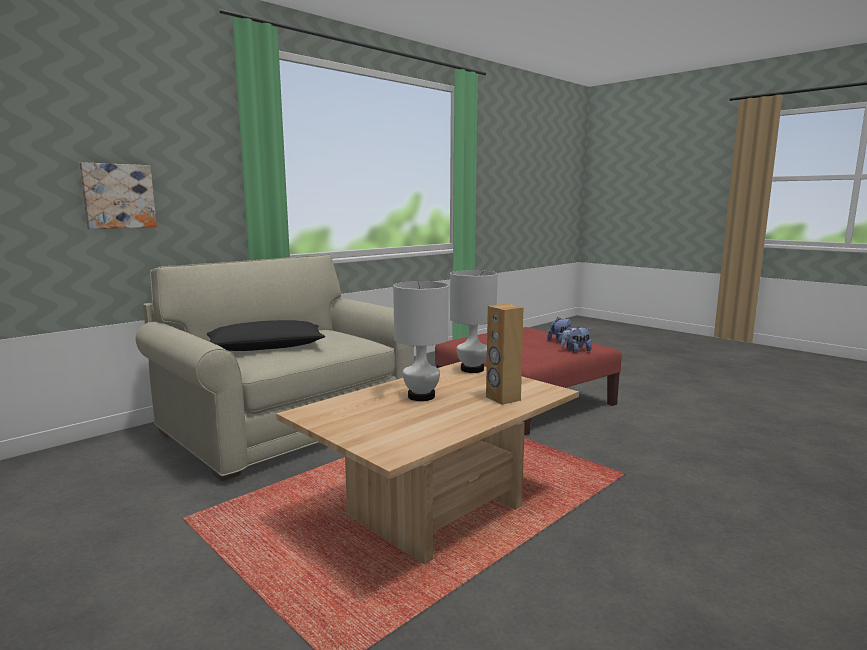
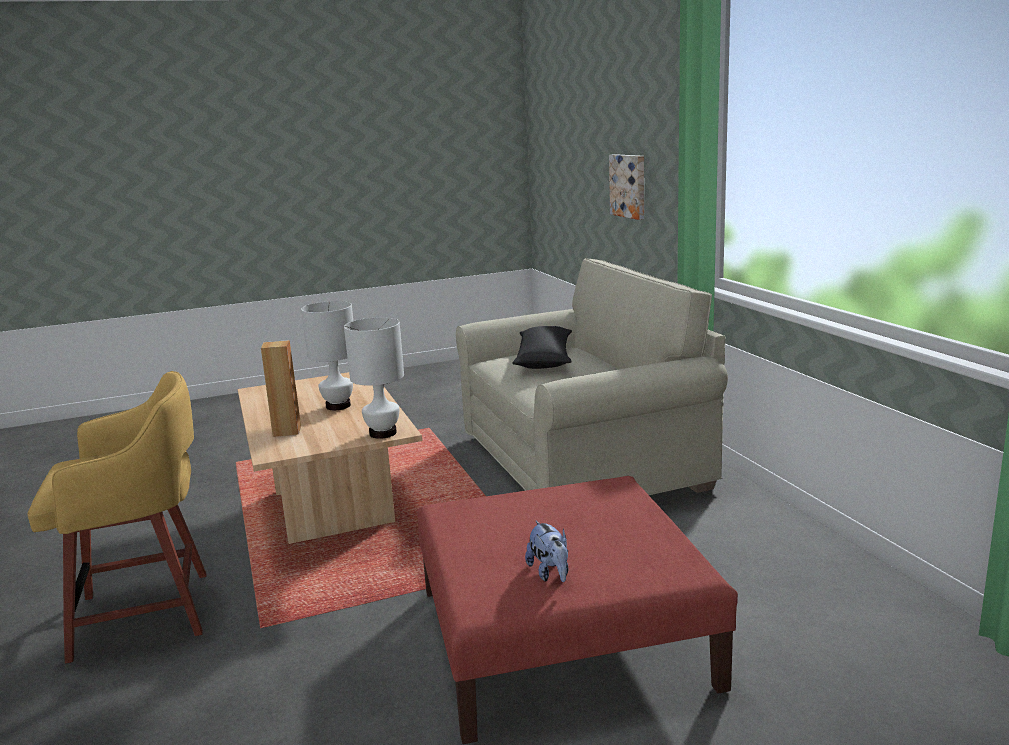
camera: 115 degrees right, 5 degrees up
(575, 351) = (464, 563): plush toy -> none
(681, 530) = (148, 614): none -> yellow stool

